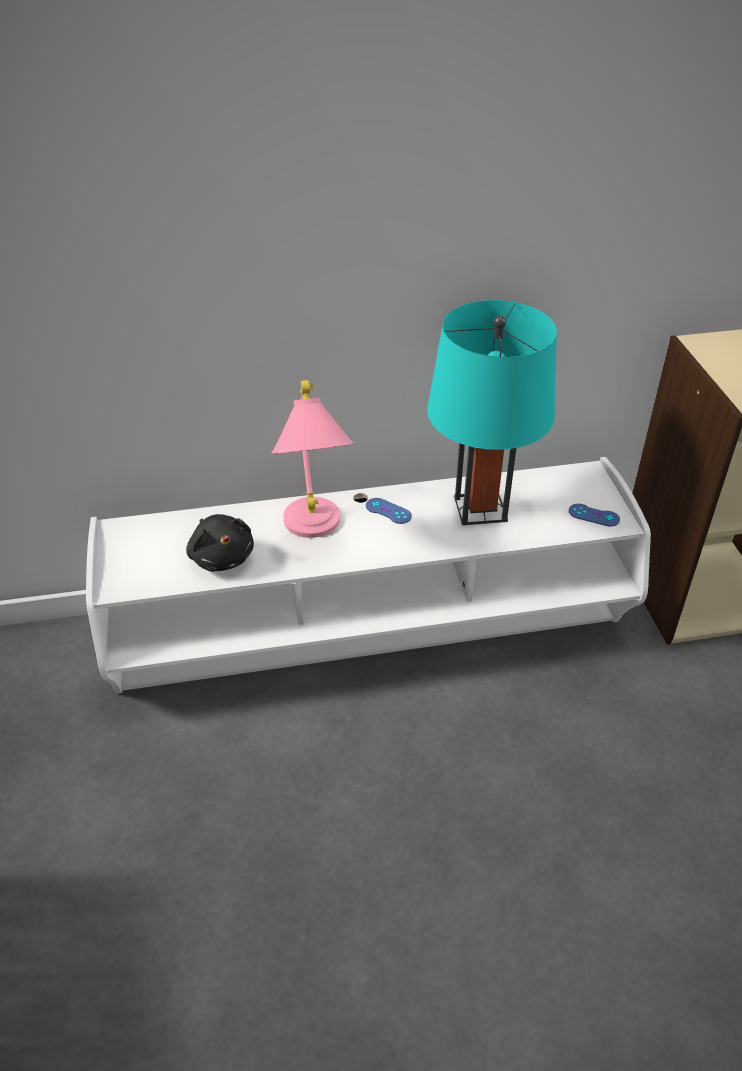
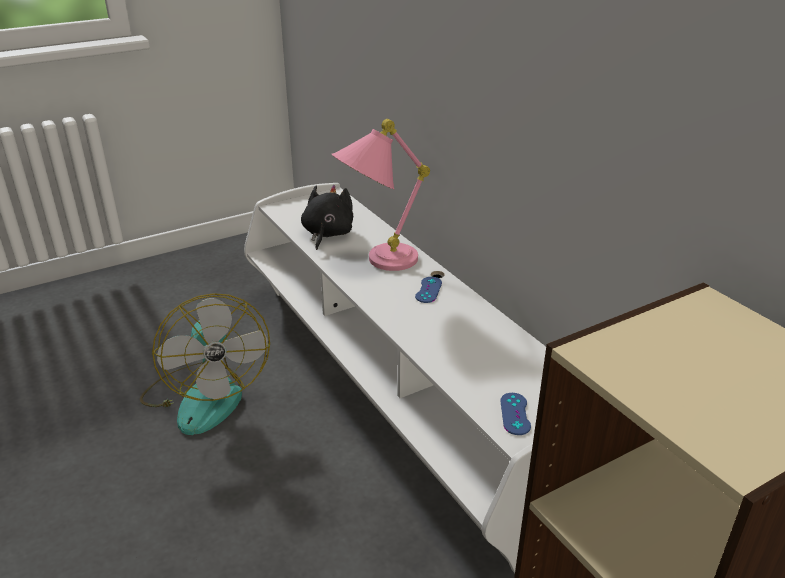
camera: 70 degrees right, 10 degrees down
(221, 557) = (327, 234): black plush toy -> black plush toy turned 150 degrees clockwise
(295, 802) = (205, 395): none -> fan
(480, 509) = (468, 337): turquoise table lamp -> none

